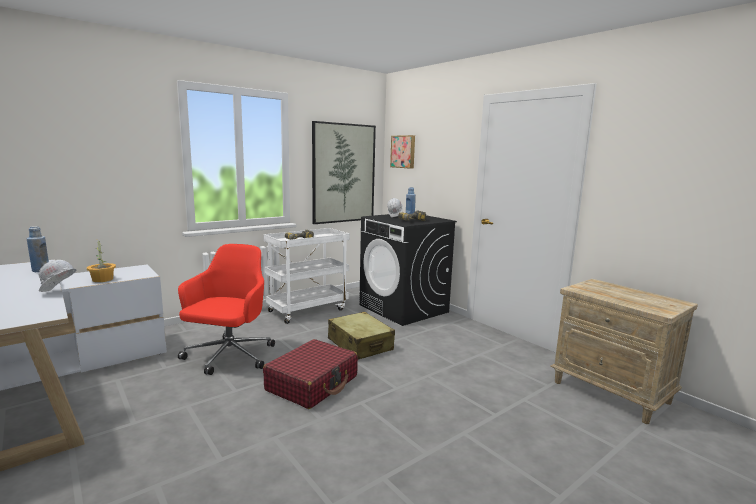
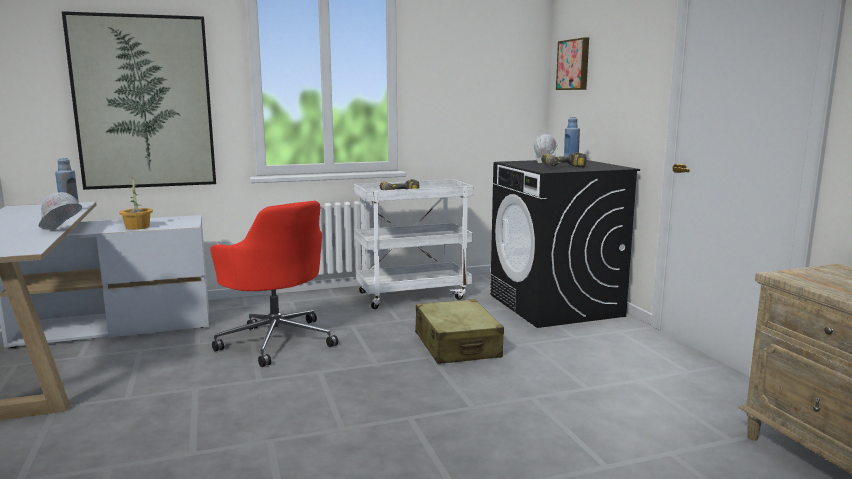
camera: 20 degrees right, 0 degrees up
(228, 357) = (276, 340): red office chair -> red office chair turned 105 degrees clockwise
(312, 383) = (360, 385): red suitcase -> none
(343, 173) = (482, 100): picture -> picture (144, 102)

